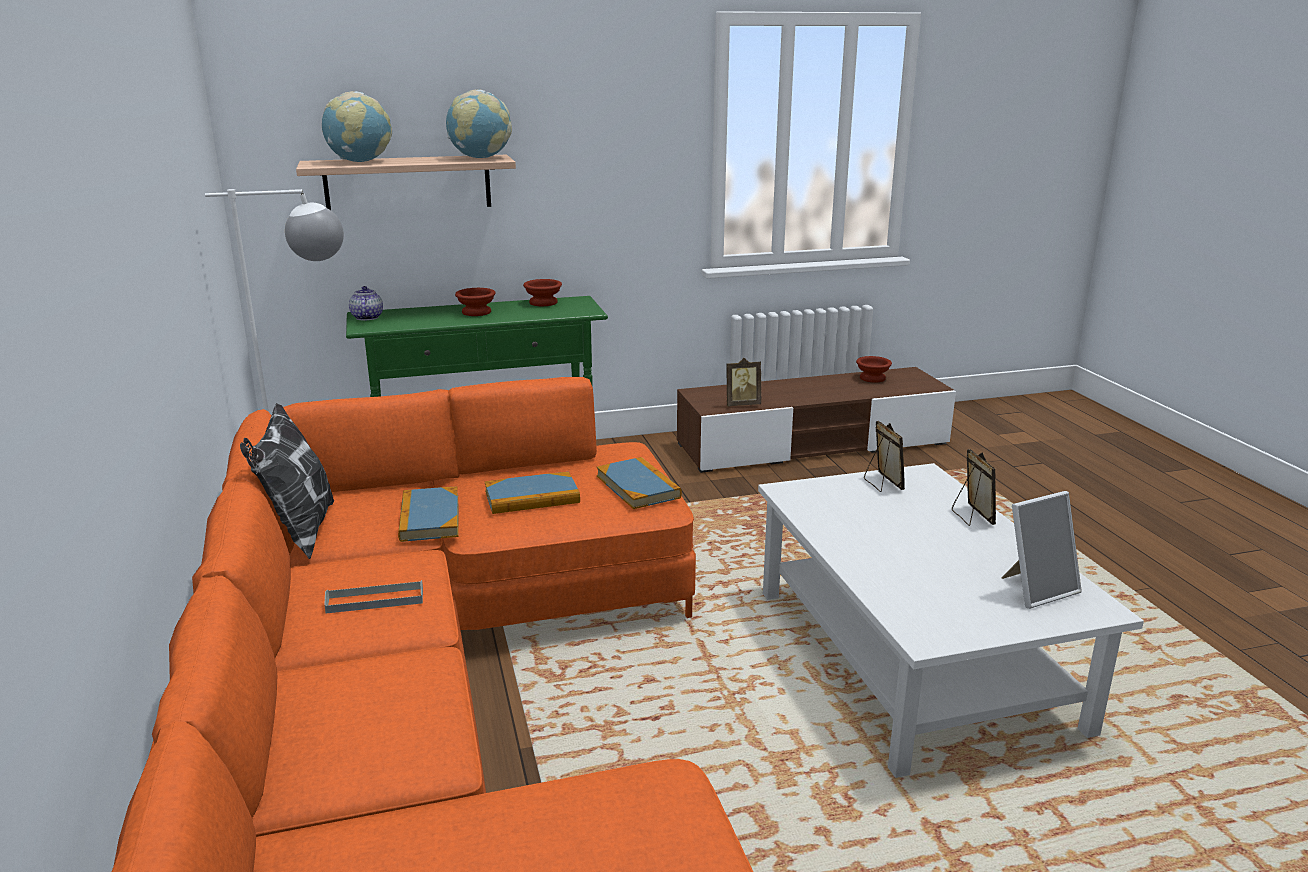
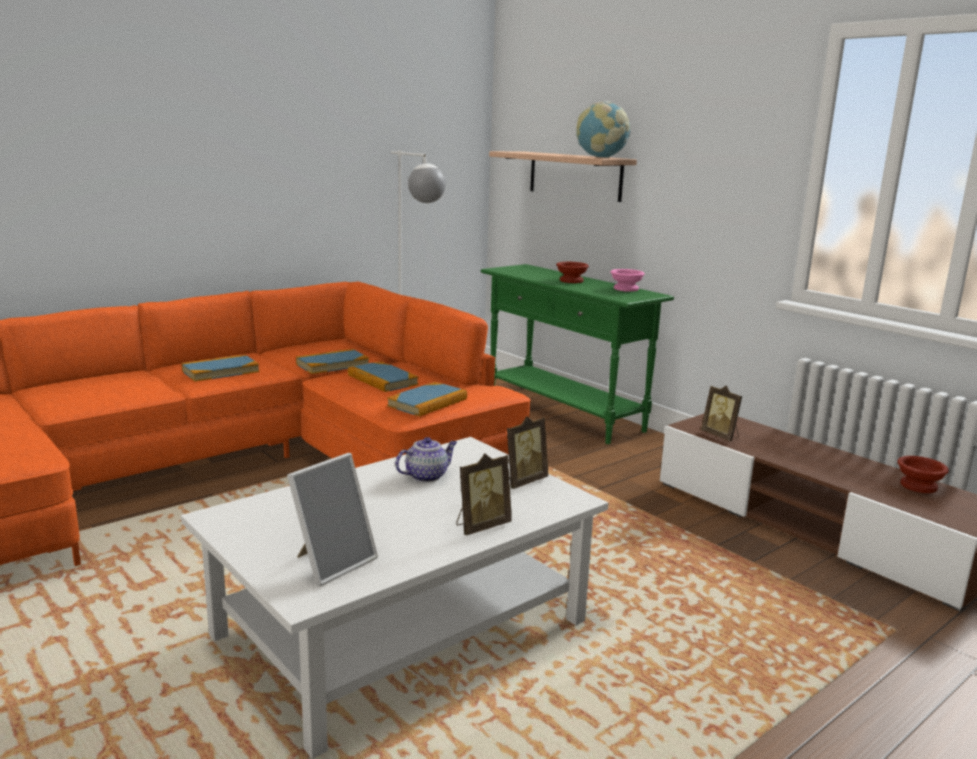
camera: 65 degrees right, 5 degrees down
(299, 533) = (294, 346): pillow -> none
(360, 162) = (535, 153): globe -> none
(367, 317) = (519, 267): teapot -> teapot (427, 476)
(375, 600) = (220, 371): grey tray -> book
(542, 302) = (626, 289): brown bowl -> pink bowl
(1036, 589) = (332, 563): picture frame -> picture frame turned 90 degrees counterclockwise

